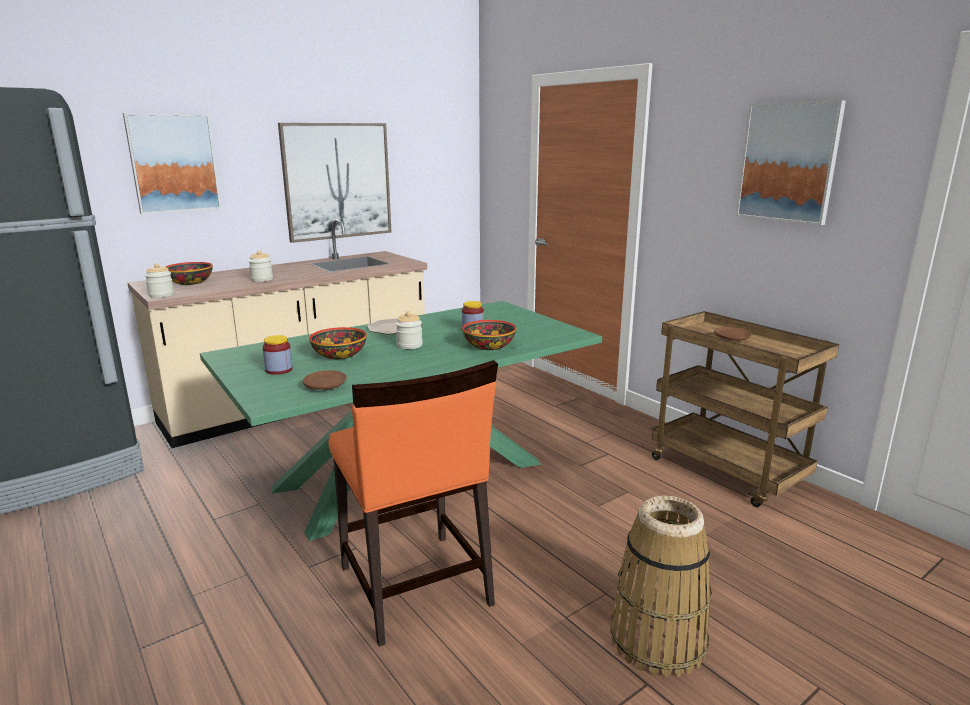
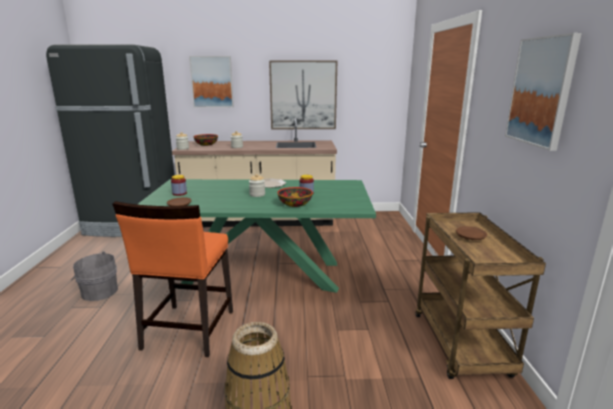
camera: 35 degrees right, 0 degrees up
(158, 603) = (98, 292): none -> grey bucket
(339, 355) = (217, 192): bowl -> none

